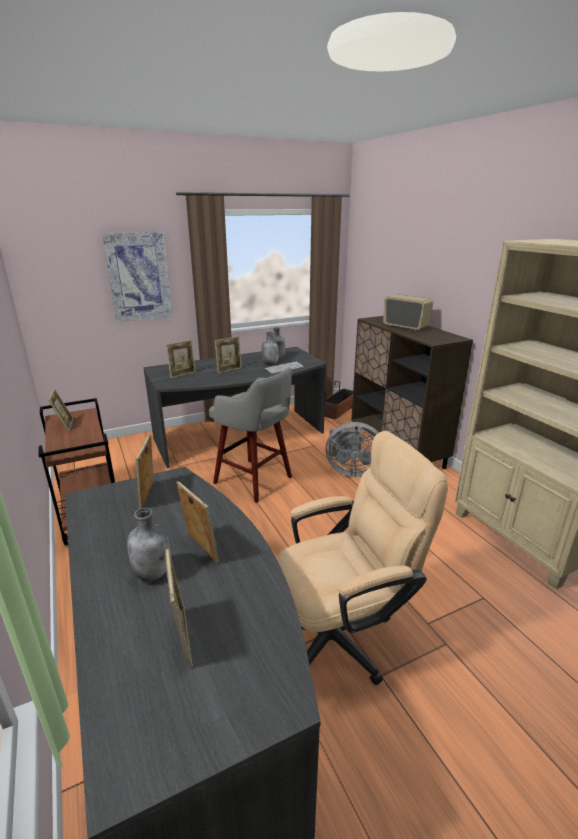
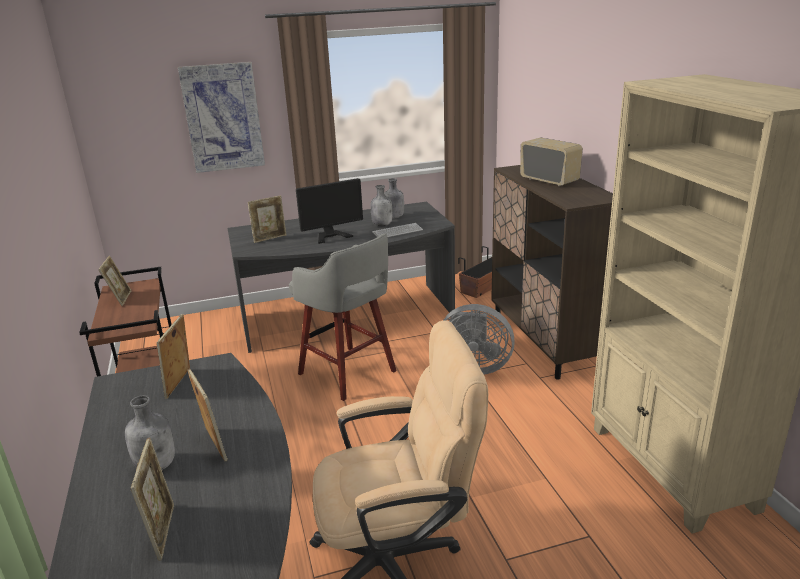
camera: 10 degrees right, 0 degrees up
(229, 370) = (328, 233): picture frame -> monitor

